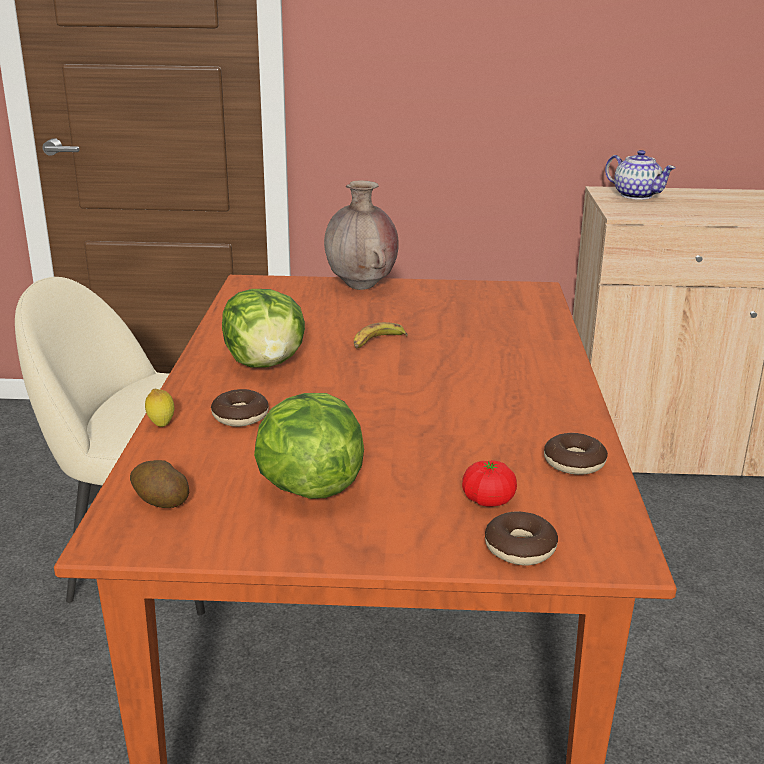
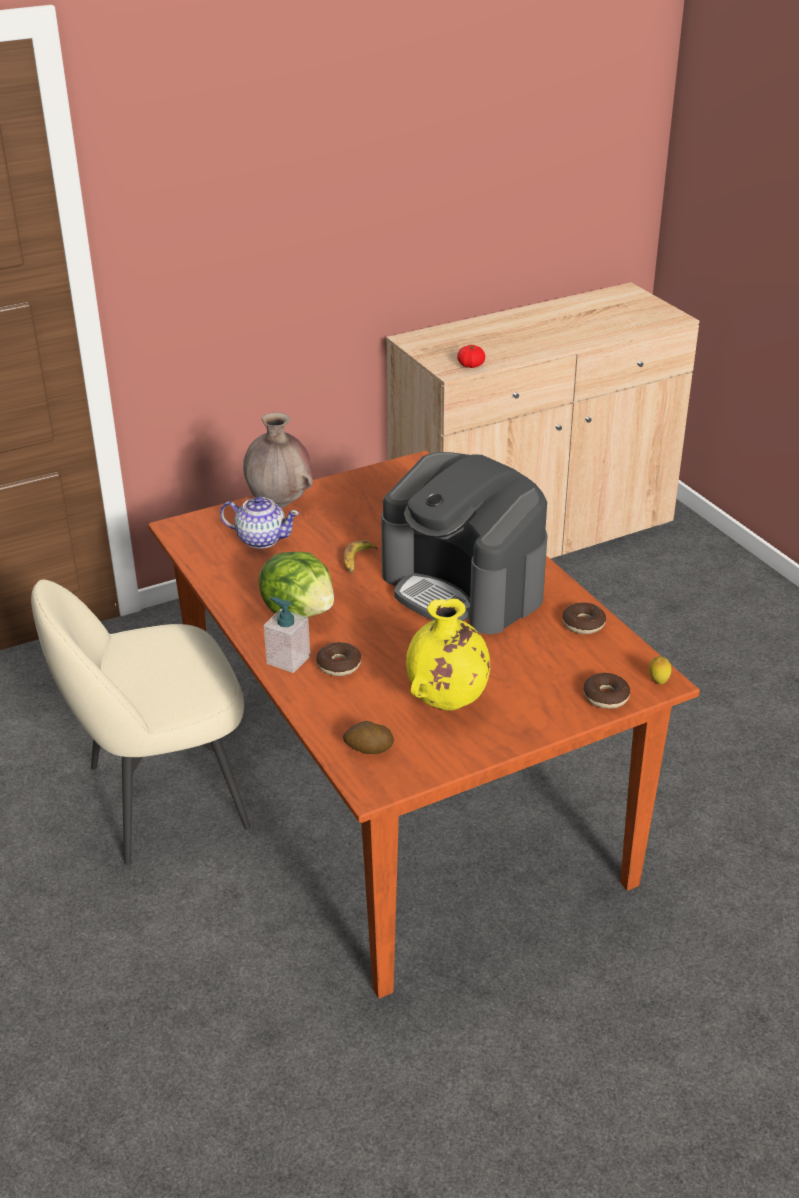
camera: 30 degrees left, 10 degrees up
(161, 424) = (292, 692): lemon -> lemon (658, 682)
(198, 397) = (288, 660): none -> soap dispenser
(308, 487) = (447, 703): lettuce -> yellow vase
(466, 390) = (464, 586): none -> coffee machine
(488, 500) = (560, 671): tomato -> tomato (471, 365)
(636, 195) = (438, 341): teapot -> teapot (261, 539)

